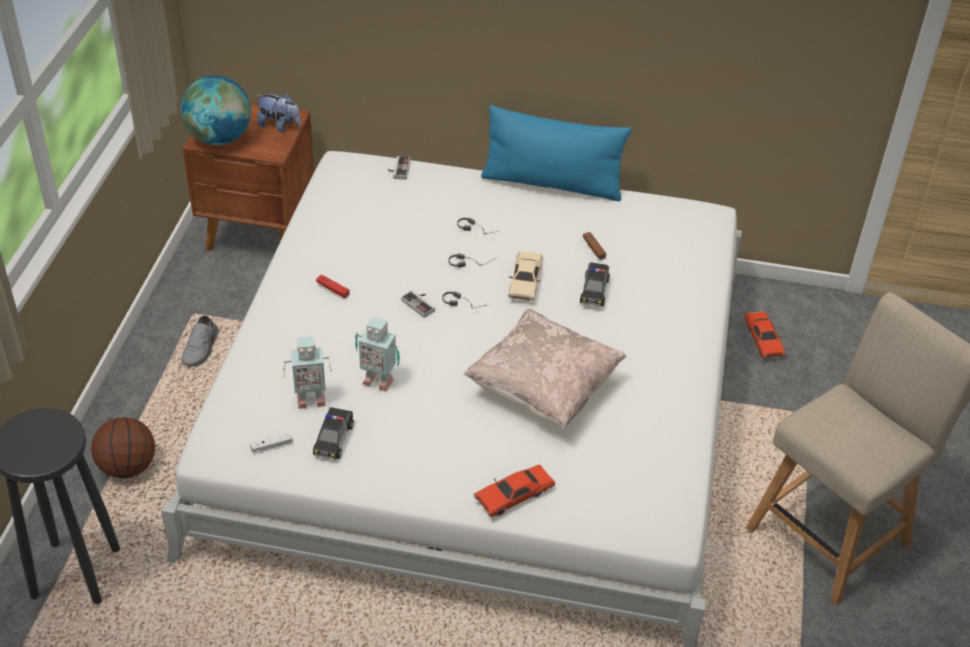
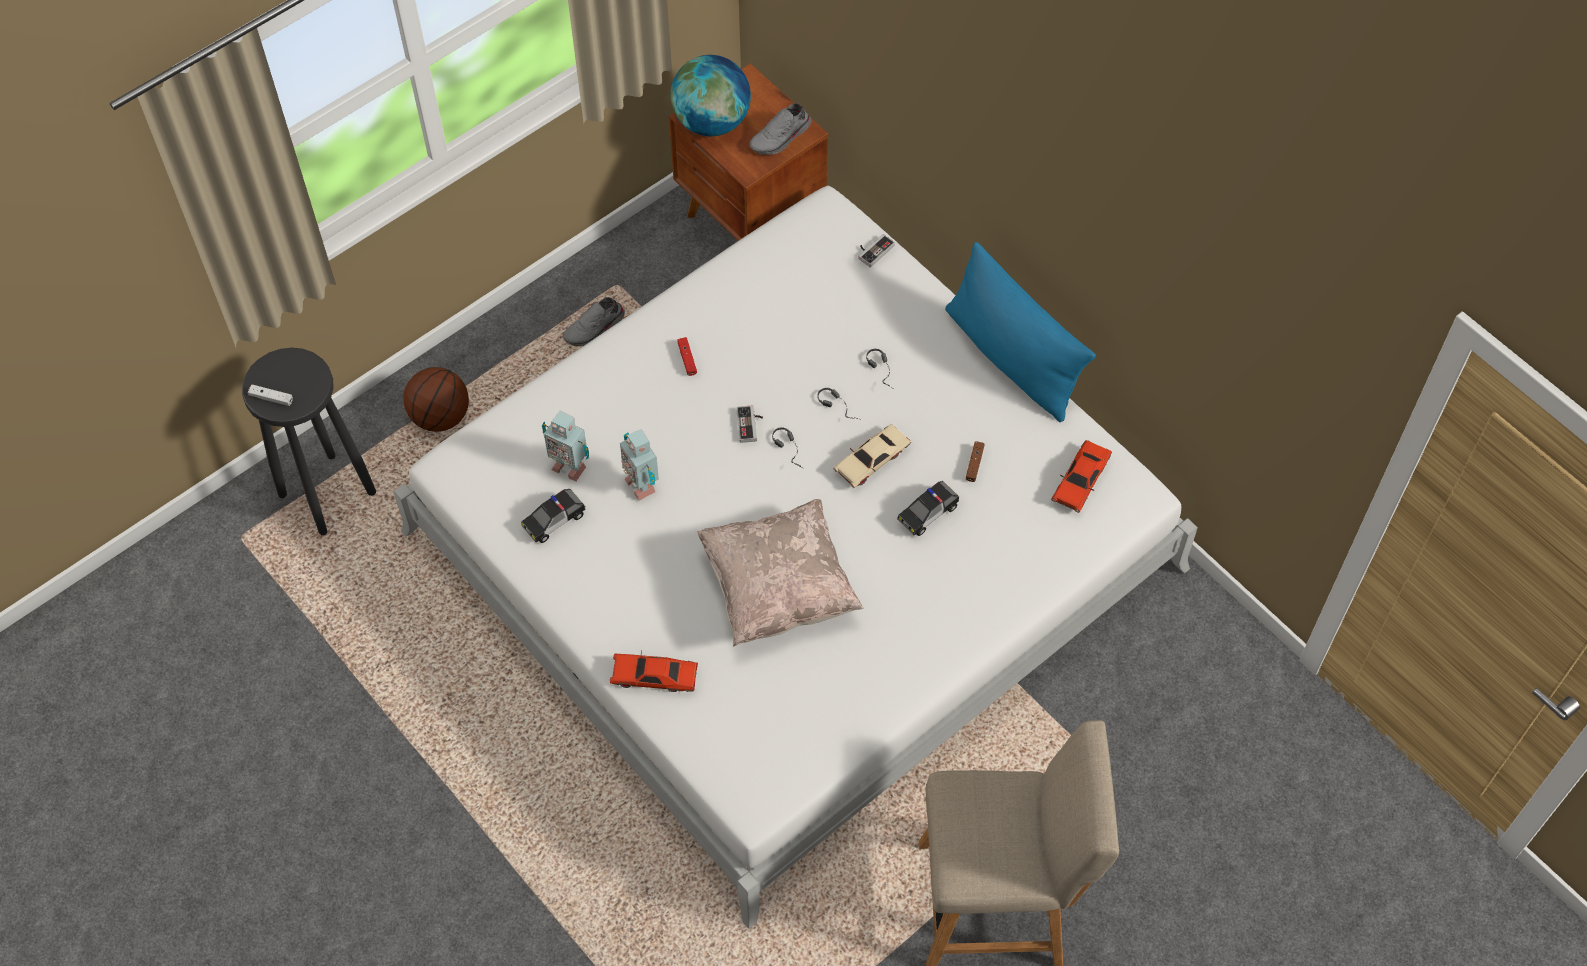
camera: 40 degrees right, 15 degrees up
(271, 446) = (499, 493): white game controller -> white game controller (271, 398)
(279, 126) = (781, 138): plush toy -> grey shoe
(763, 340) = (1145, 658): red toy car -> red toy car (1080, 481)

